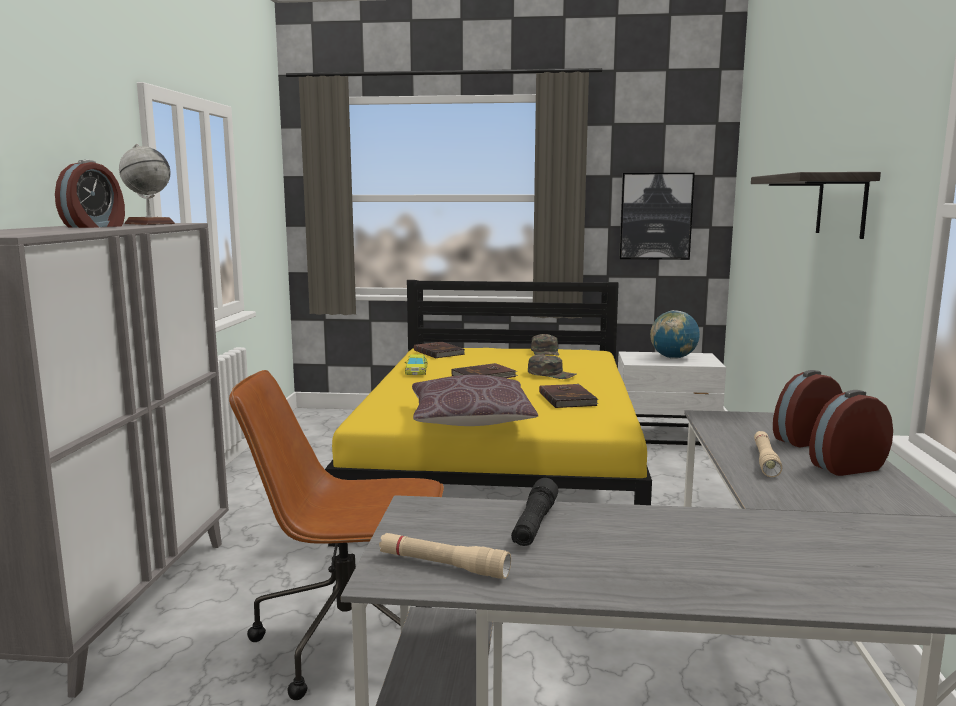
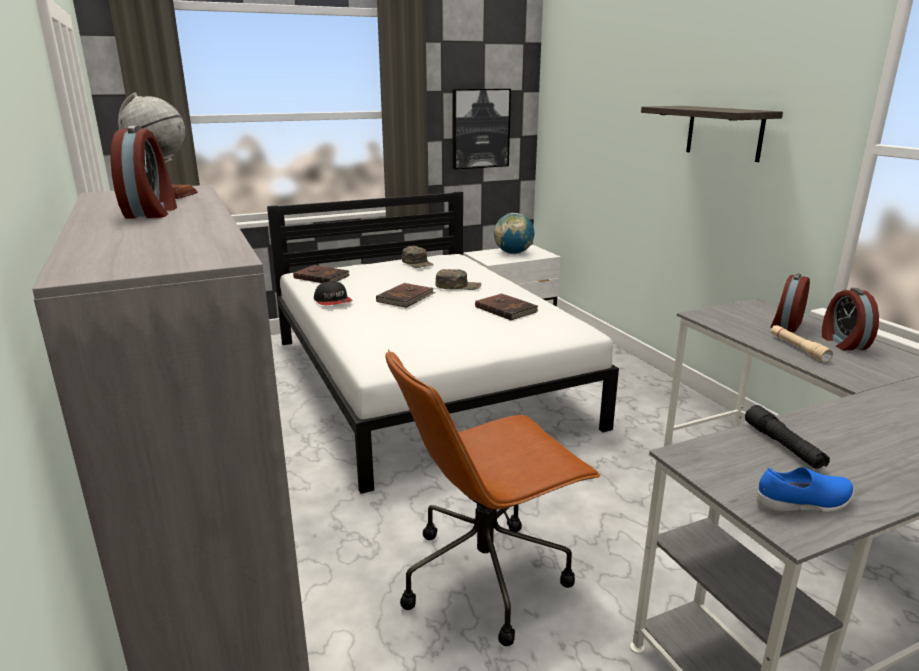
camera: 30 degrees left, 10 degrees up
(416, 370) = (333, 301): yellow toy car -> cap
(443, 565) = (803, 505): beige flashlight -> blue shoe
(471, 420) = (465, 347): brown pillow -> none
(501, 472) = (425, 380): yellow bed -> white bed
(845, 467) = (843, 343): alarm clock -> alarm clock turned 45 degrees counterclockwise

